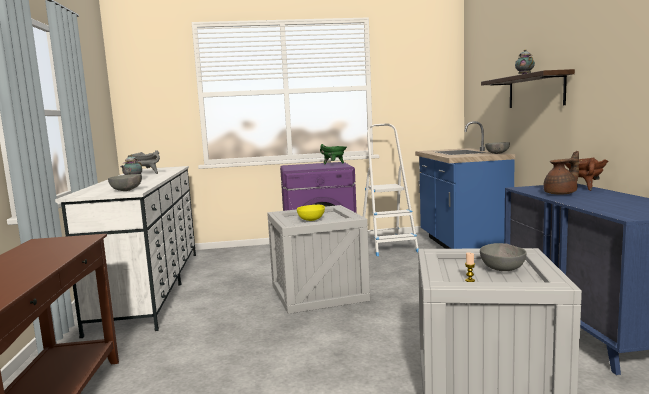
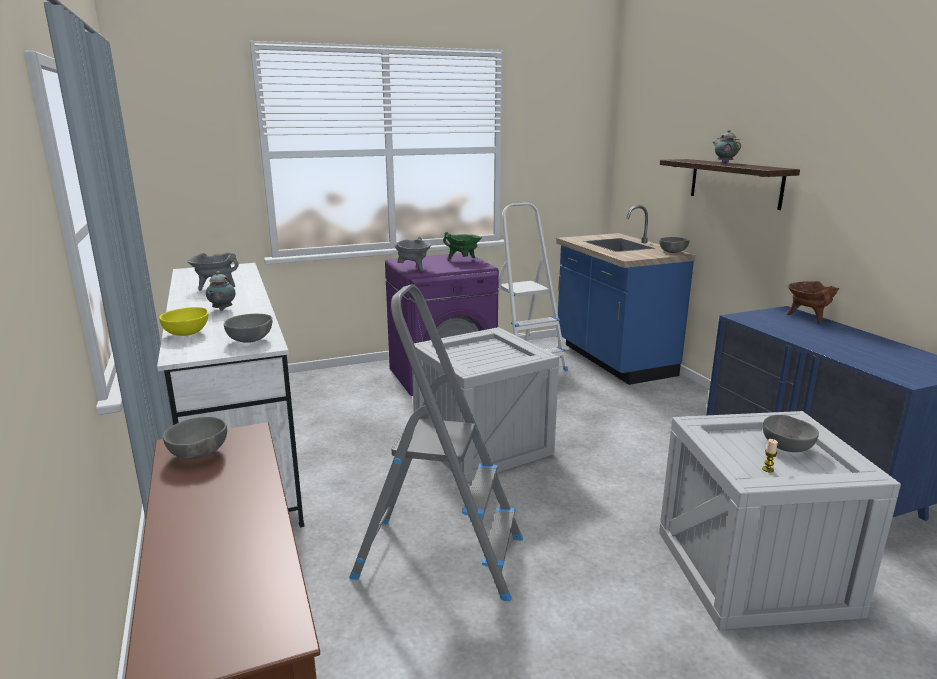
camera: 15 degrees left, 10 degrees up
(44, 244) = (198, 455): none -> grey bowl
(237, 355) = (442, 557): none -> grey step ladder
(292, 168) = (413, 269): none -> grey cooking pot
(312, 220) = (482, 357): yellow bowl -> yellow bowl (188, 334)
(561, 193) = (796, 330): brown teapot -> none

